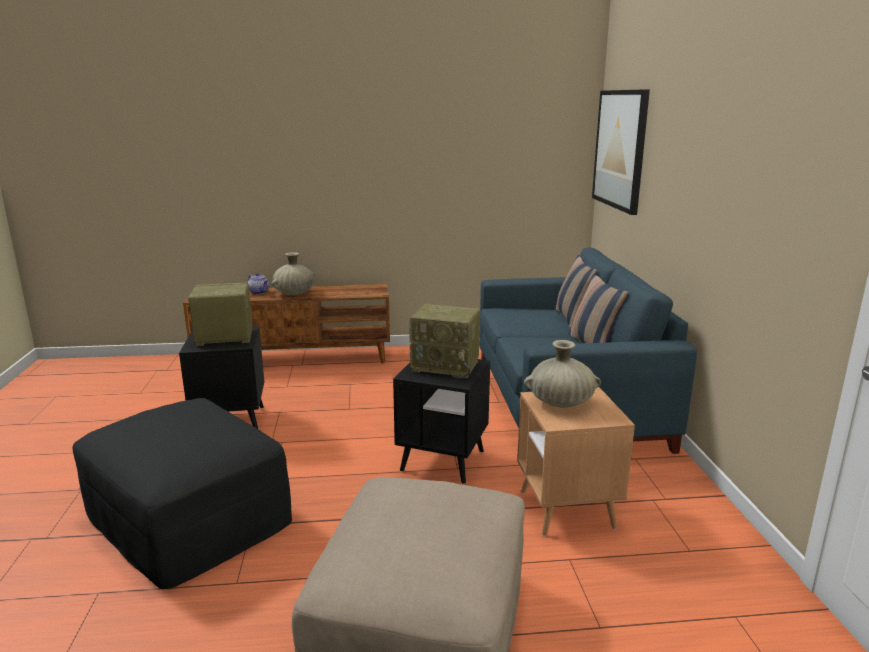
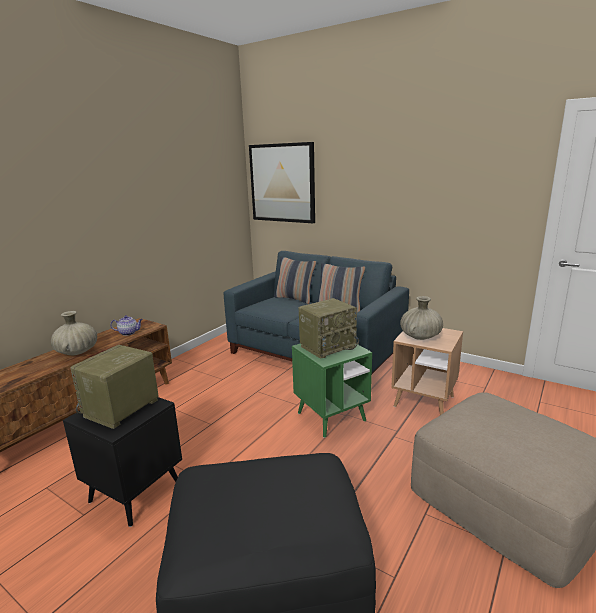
camera: 50 degrees left, 0 degrees up
(259, 292) = (36, 364): teapot -> teapot (129, 333)
(442, 461) = (331, 417): black side table -> green side table

